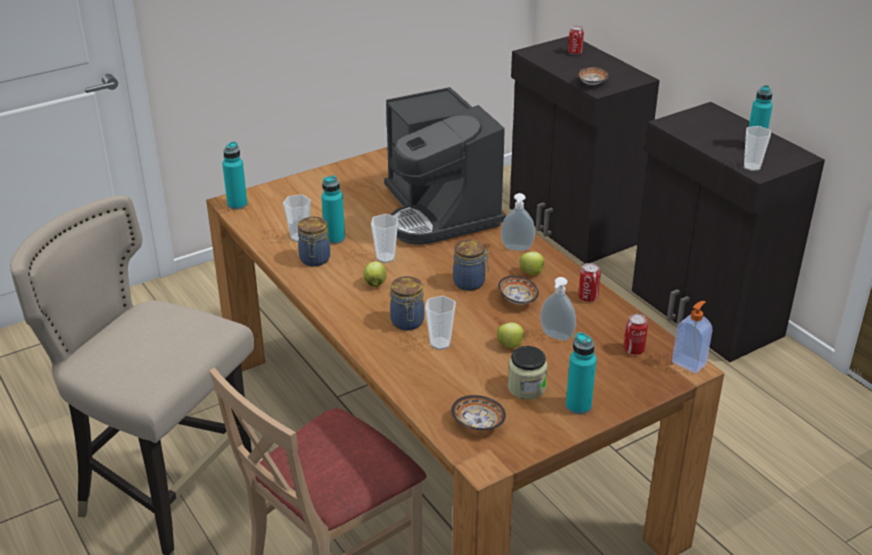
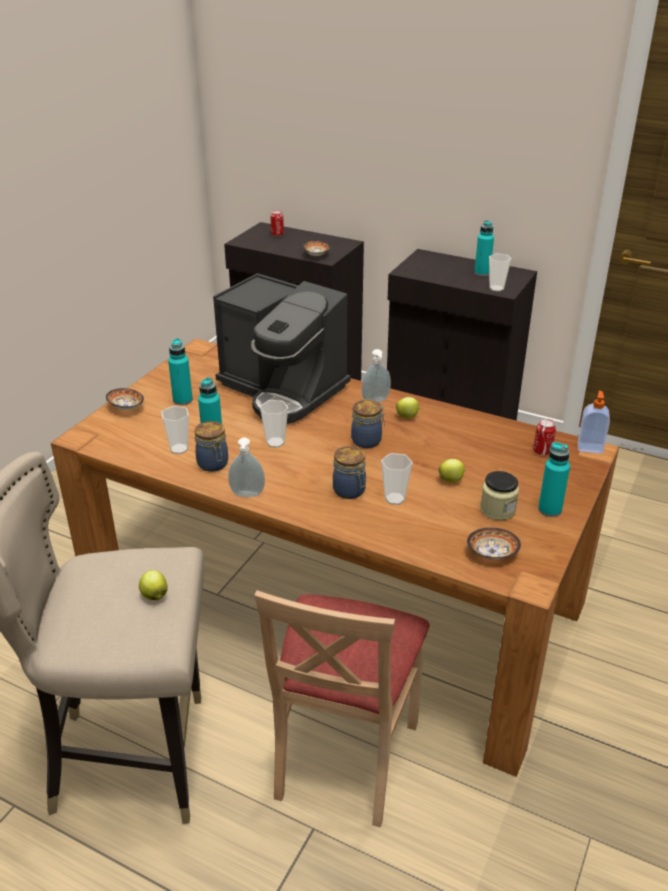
camera: 30 degrees left, 0 degrees up
(237, 204) = (88, 438): turquoise bottle -> turquoise bottle (182, 400)
(375, 283) = (288, 467): apple -> apple (154, 595)
(517, 300) = (418, 442): bowl -> bowl (126, 407)
(555, 337) = (477, 461): soap dispenser -> soap dispenser (247, 495)
(588, 297) = (468, 422): can -> none

